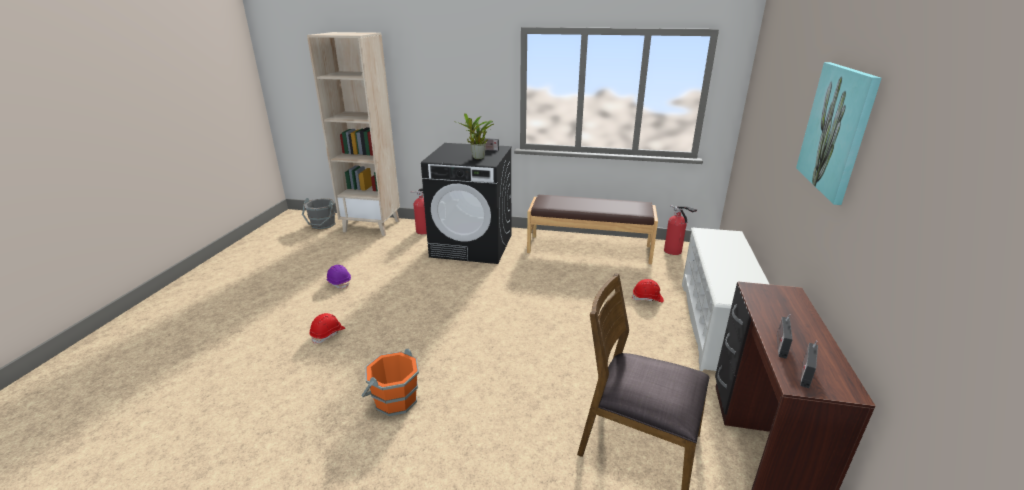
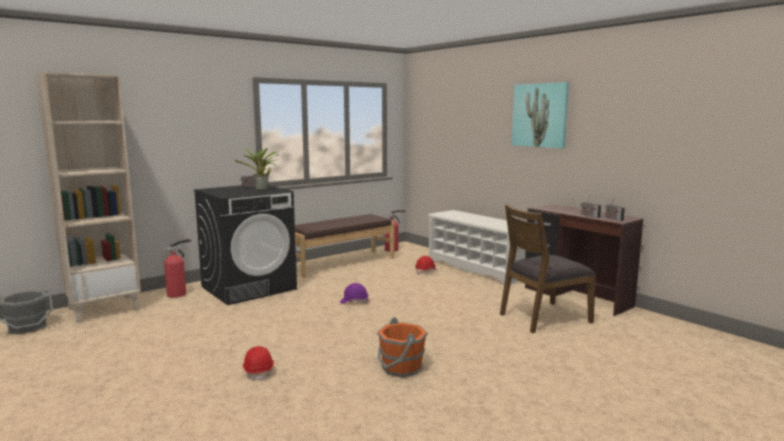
camera: 50 degrees left, 15 degrees down
(339, 282) = (177, 347): purple hard hat -> purple hard hat (354, 302)

